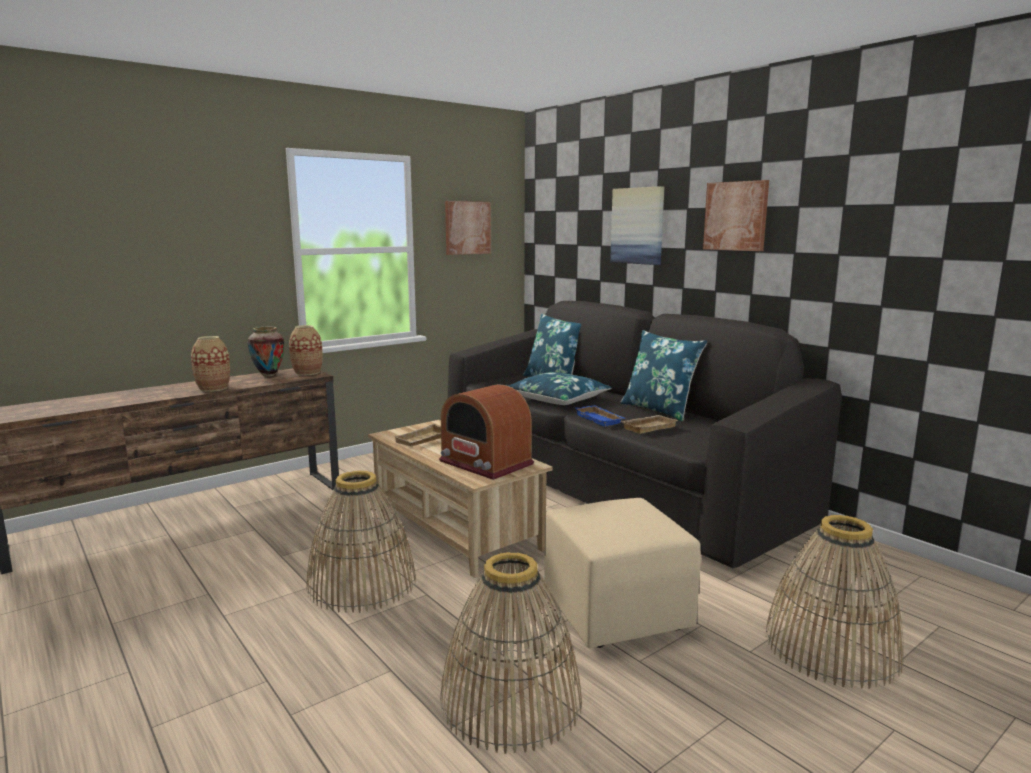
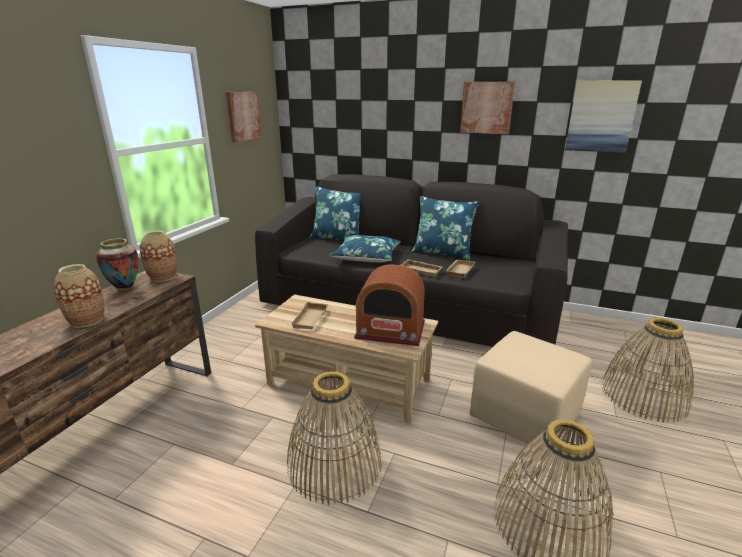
camera: 30 degrees left, 10 degrees up
(600, 419) = (422, 270): blue tray -> beige tray
(637, 226) = (397, 113): picture -> picture (601, 116)

